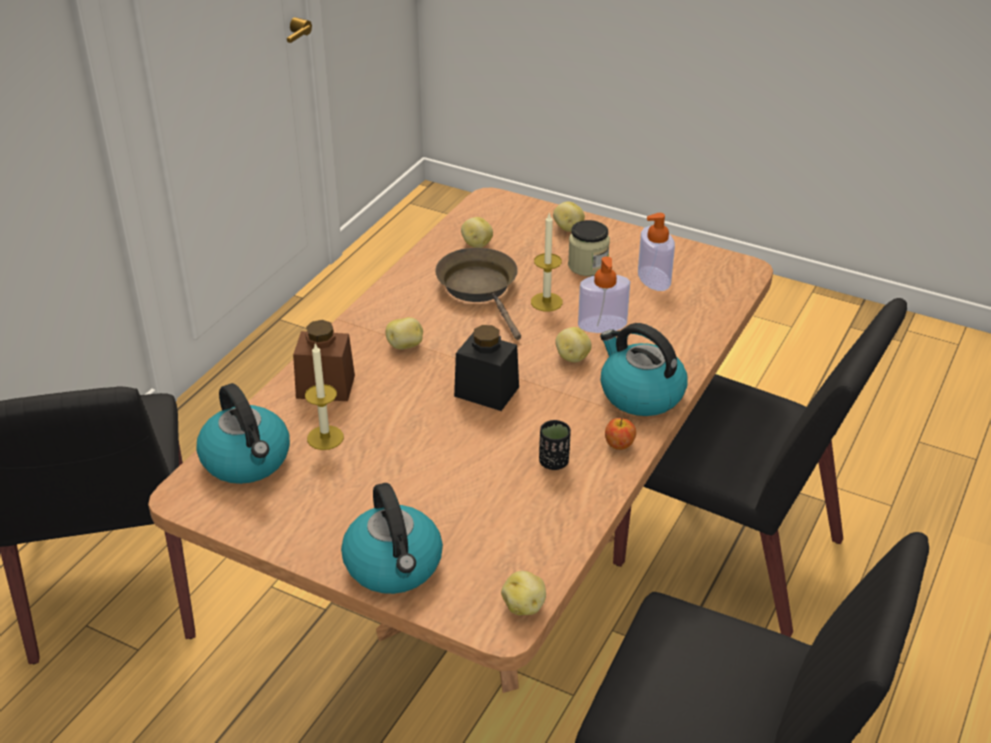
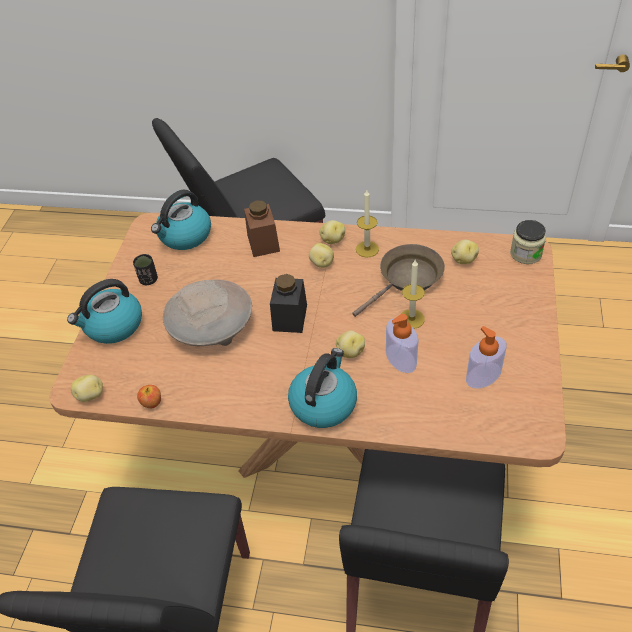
camera: 75 degrees right, 10 degrees up
(325, 437) = (215, 259): candle -> candle (367, 249)
(458, 464) = (211, 326): none -> beige bowl
(554, 462) = (228, 373): black cup -> black cup (149, 280)
(567, 228) = (521, 303): potato -> potato (332, 240)
(588, 266) = (475, 329): jar -> jar (525, 254)
(619, 444) = (260, 405): apple -> apple (152, 403)

